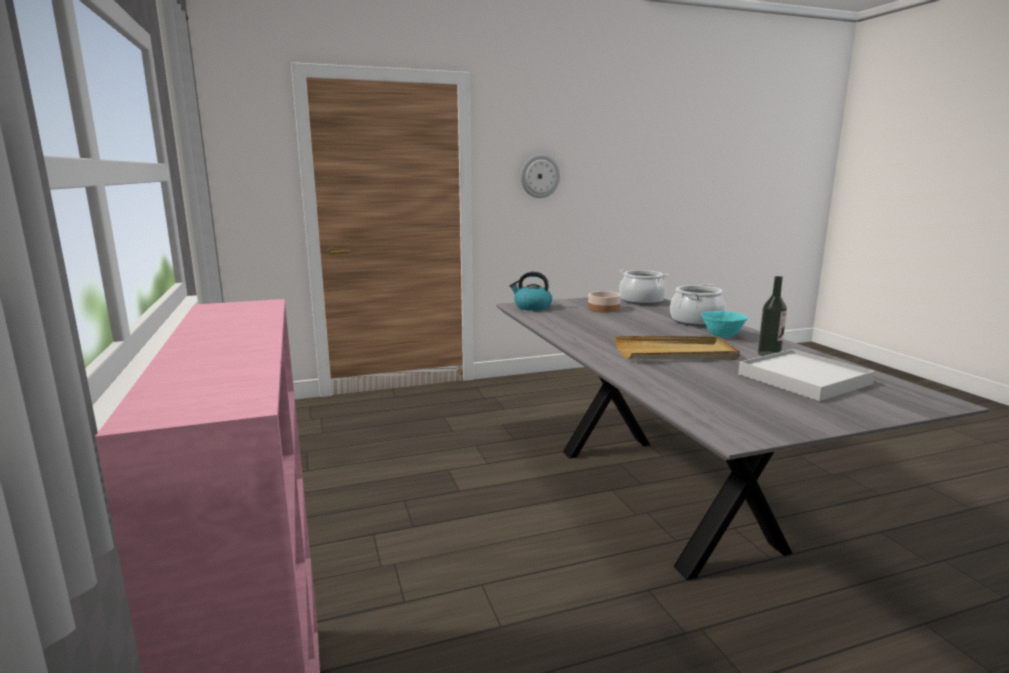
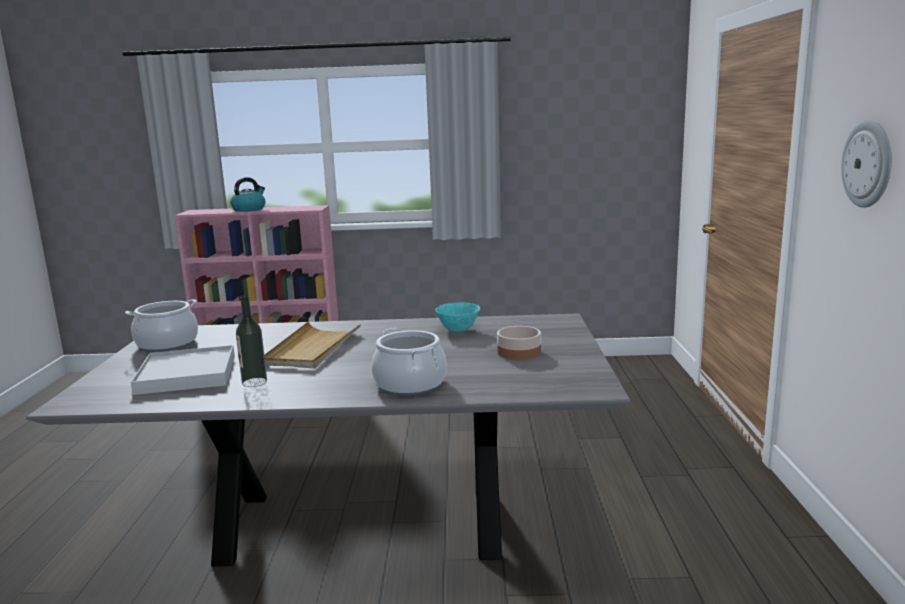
camera: 110 degrees right, 0 degrees up
(532, 307) = (549, 324): kettle -> kettle (249, 209)
(641, 301) = (556, 380): cooking pot -> cooking pot (167, 344)
(721, 336) = (336, 380): turquoise bowl -> turquoise bowl (458, 330)

